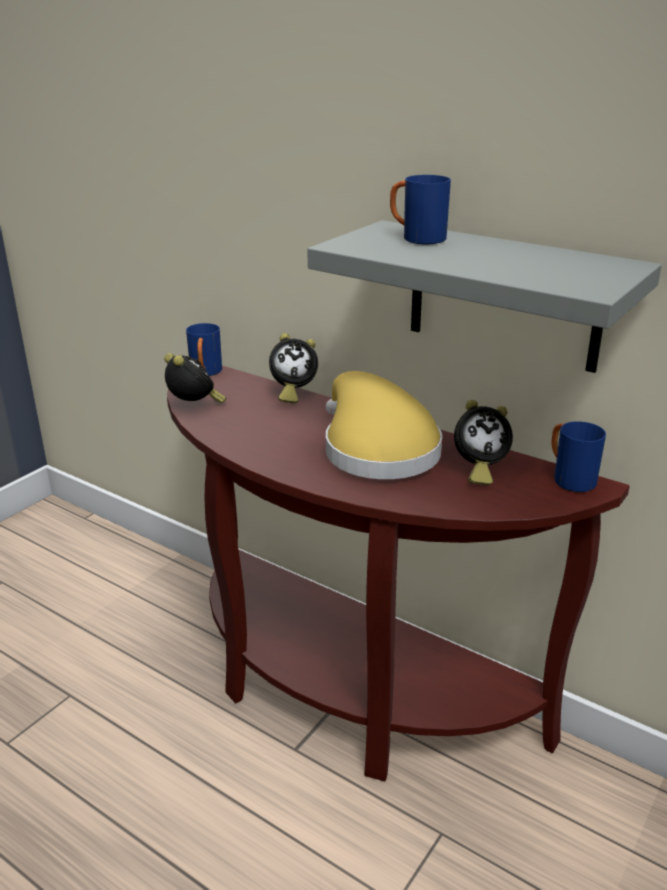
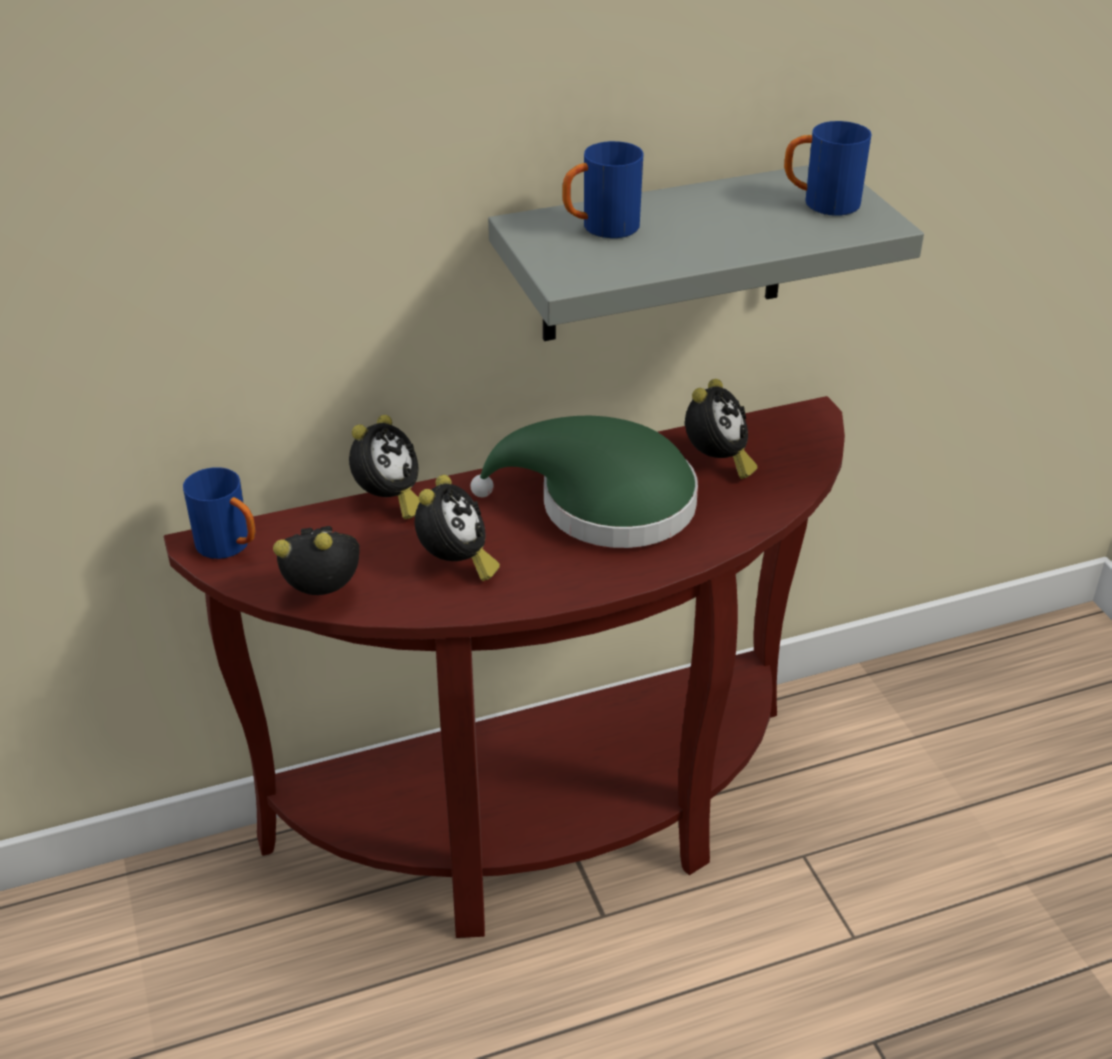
camera: 55 degrees left, 10 degrees up
(261, 428) = (456, 564): none -> alarm clock
(376, 449) = (603, 505): yellow hat -> green hat
(568, 478) = (785, 420): blue mug -> blue mug (820, 204)

